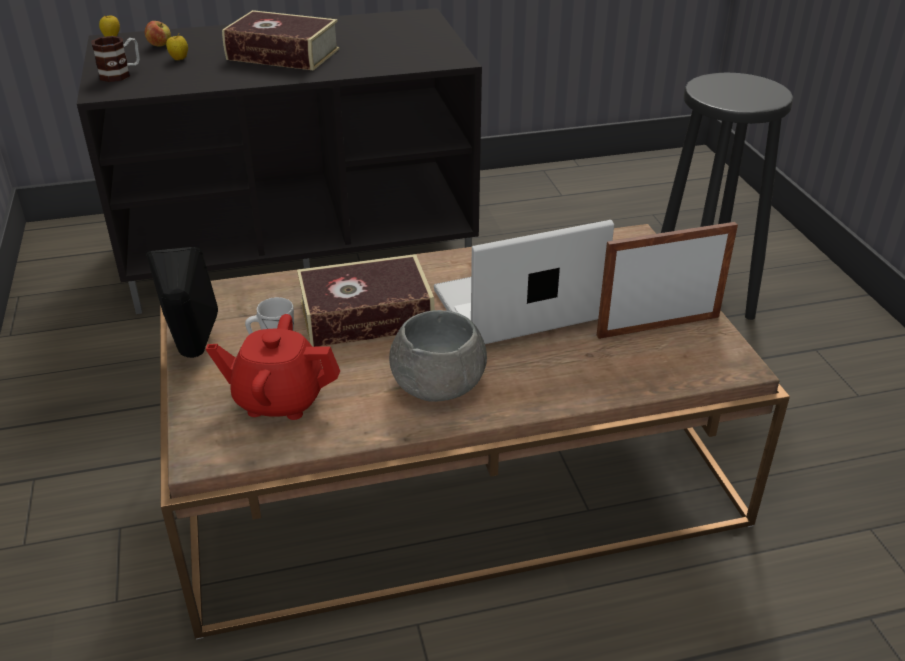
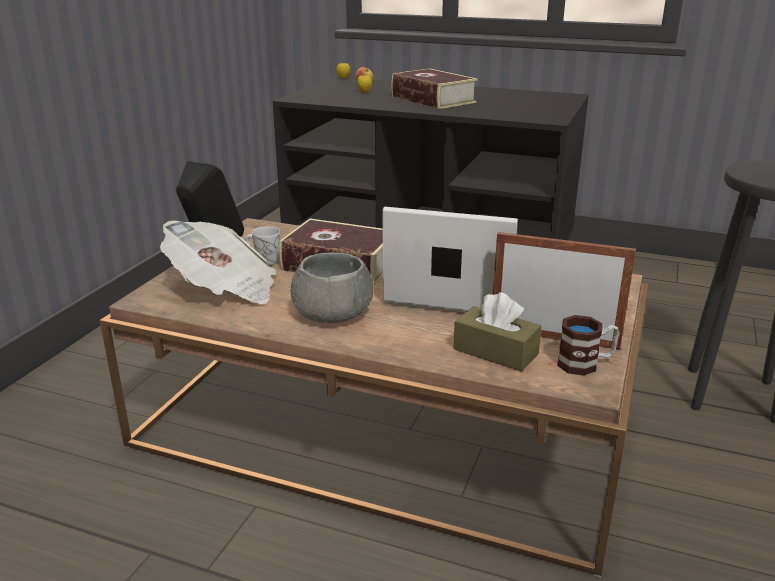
camera: 35 degrees right, 10 degrees down
(121, 74) = (319, 93): mug -> mug (585, 363)
(279, 399) = (224, 288): red teapot -> newspaper
(631, 363) = (495, 352): none -> brown tissue box

